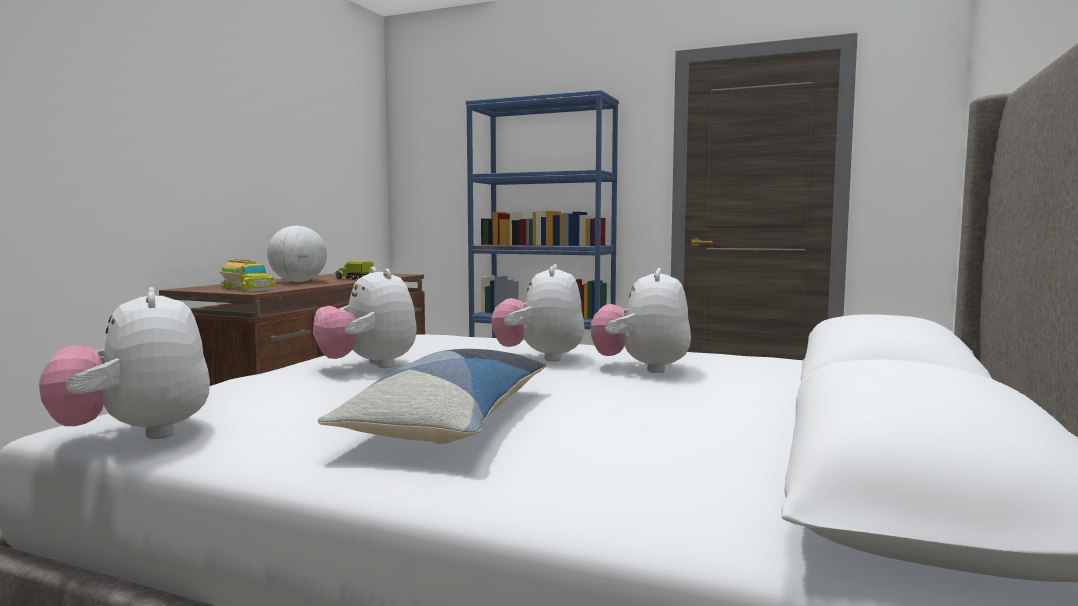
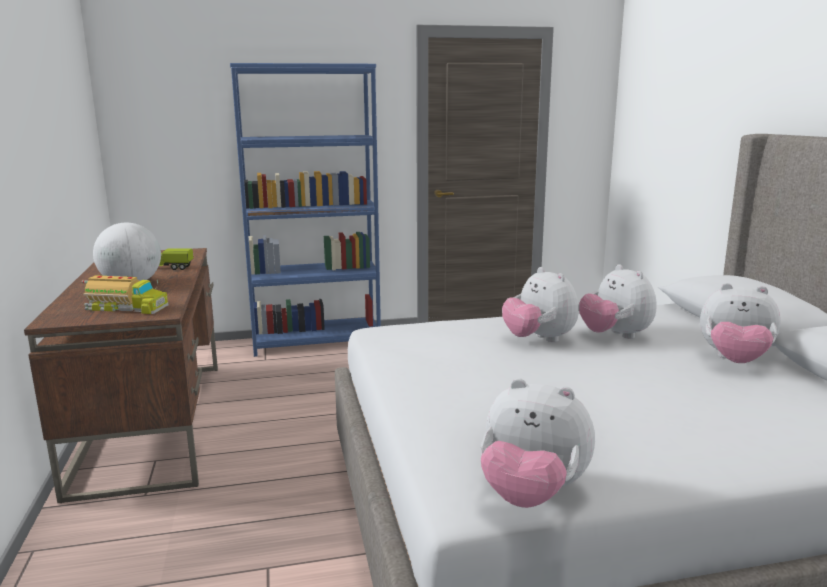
camera: 35 degrees left, 10 degrees up
(368, 366) = (461, 379): plush toy -> plush toy (734, 361)
(452, 420) = (652, 414): pillow -> none

